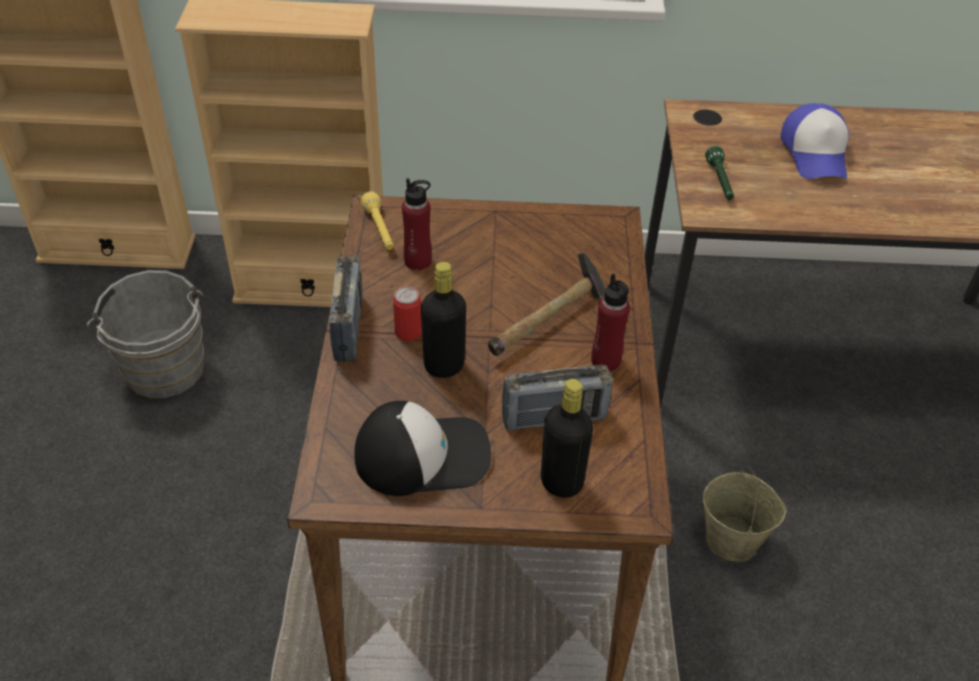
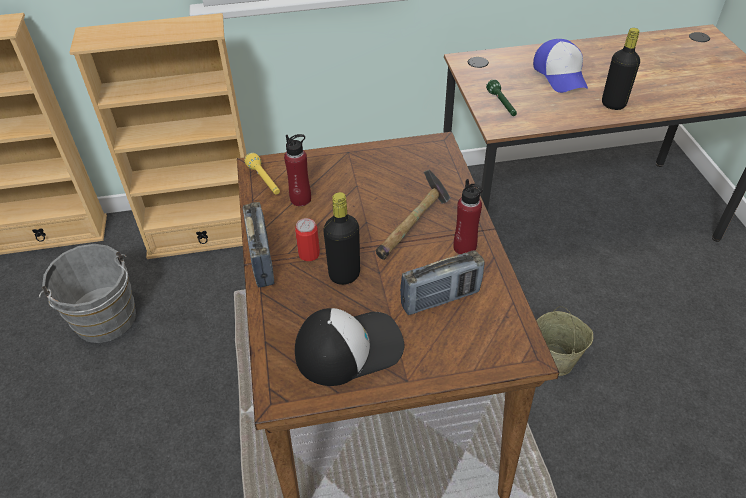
camera: 10 degrees left, 0 degrees up
(561, 482) = (462, 347): black bottle -> black bottle (613, 104)

